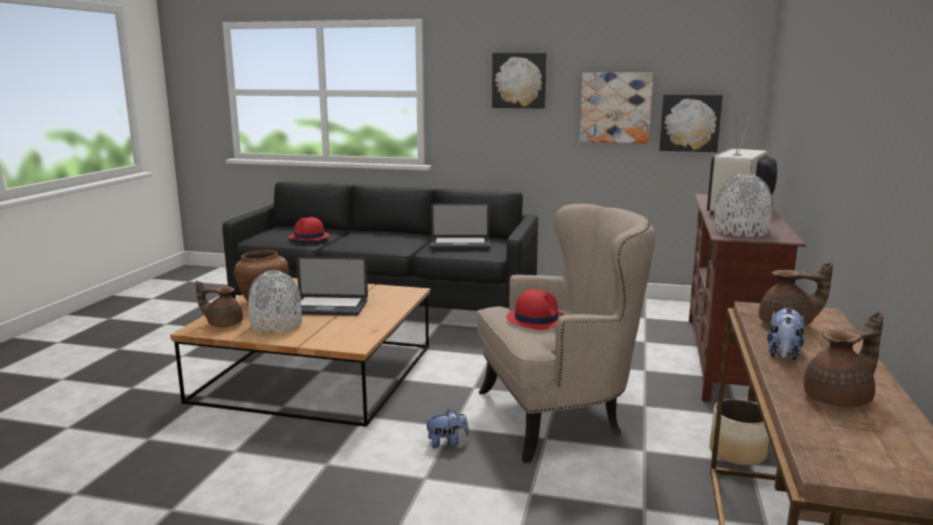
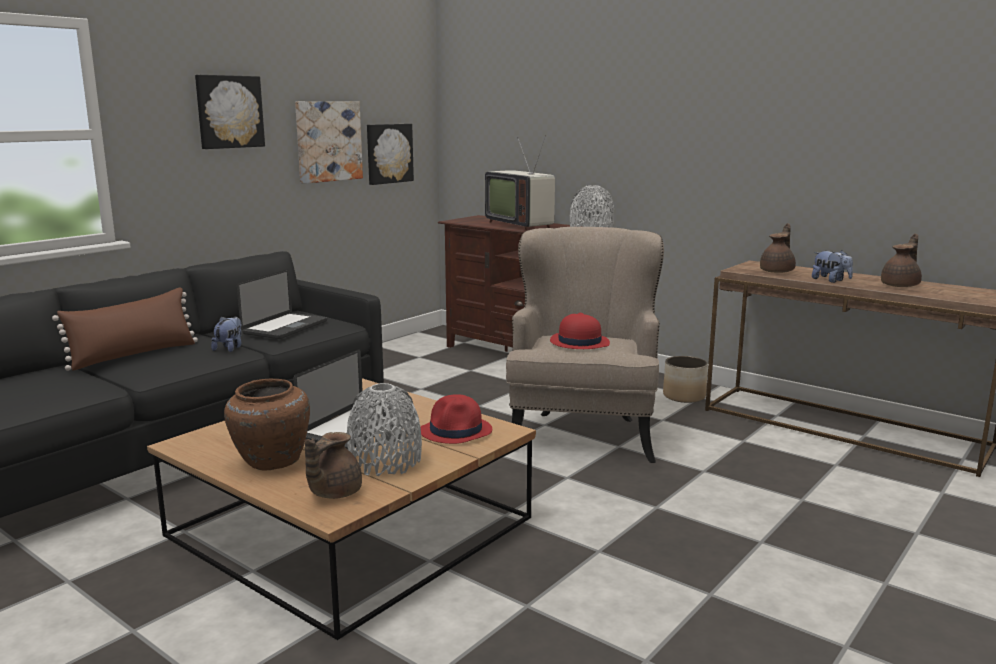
camera: 65 degrees left, 0 degrees up
(309, 237) = (74, 383): red hat -> red hat (456, 431)
(367, 234) = (134, 355): none -> brown pillow
(447, 443) = (597, 485): plush toy -> plush toy (229, 348)
(840, 399) = (901, 285): brown teapot -> brown teapot turned 45 degrees clockwise

